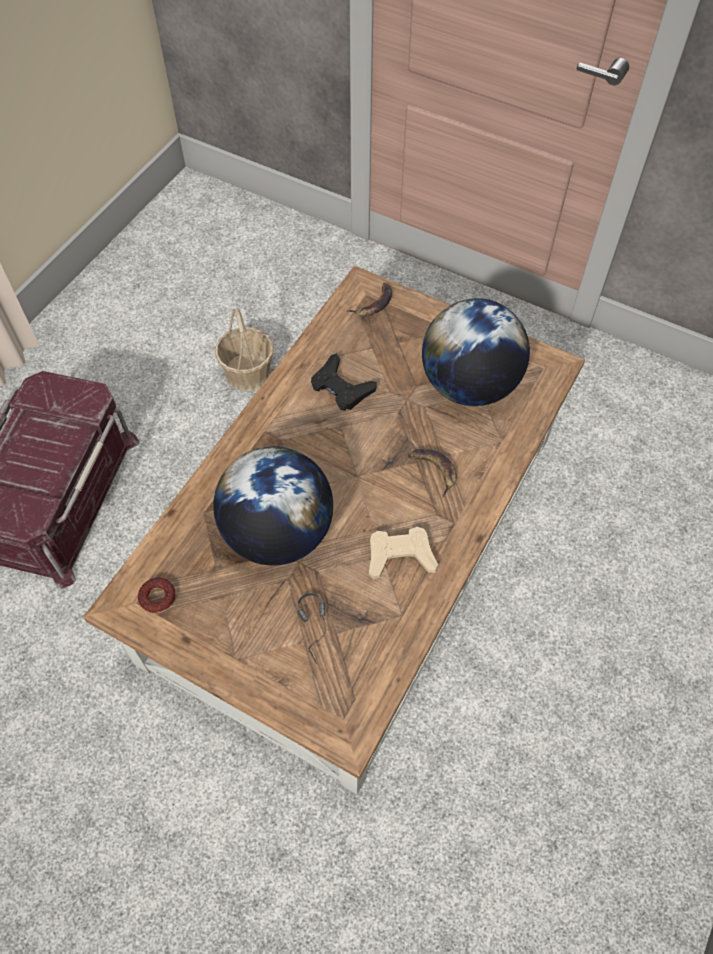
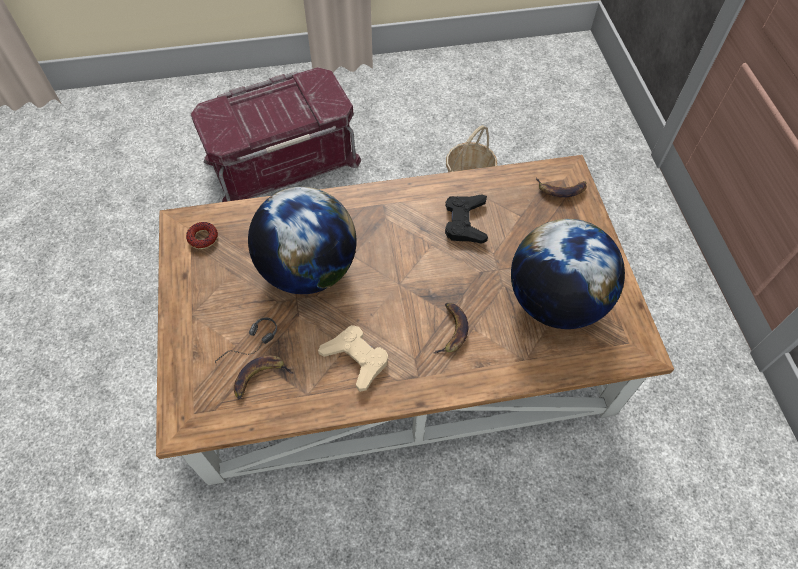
camera: 50 degrees right, 0 degrees up
(354, 642) = (260, 378): none -> banana

